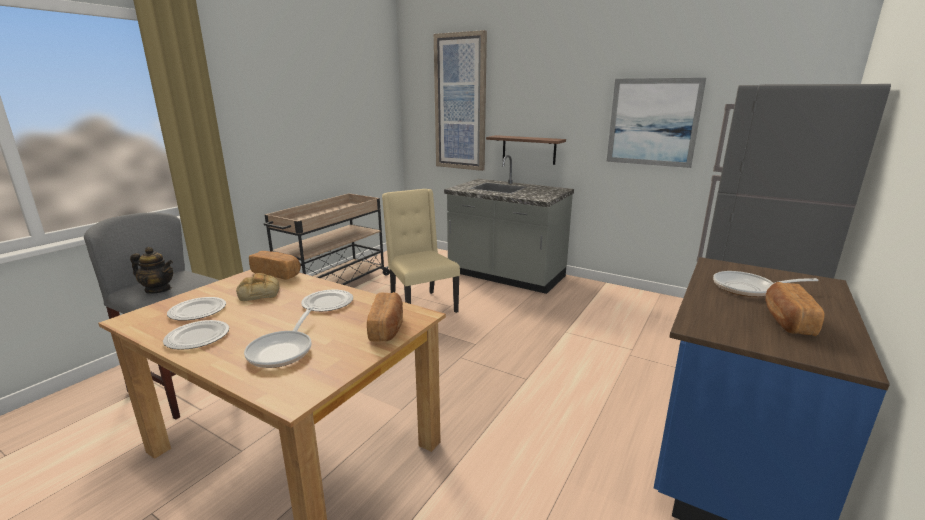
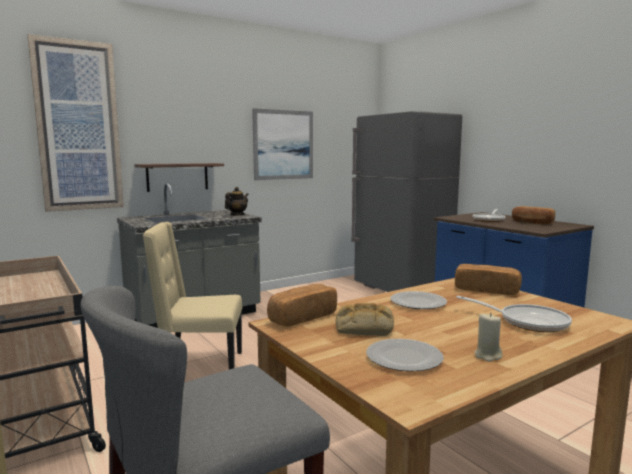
camera: 65 degrees left, 10 degrees down
(158, 290) = (249, 405): teapot -> teapot (237, 215)
(198, 337) = (487, 356): plate -> beige candle

